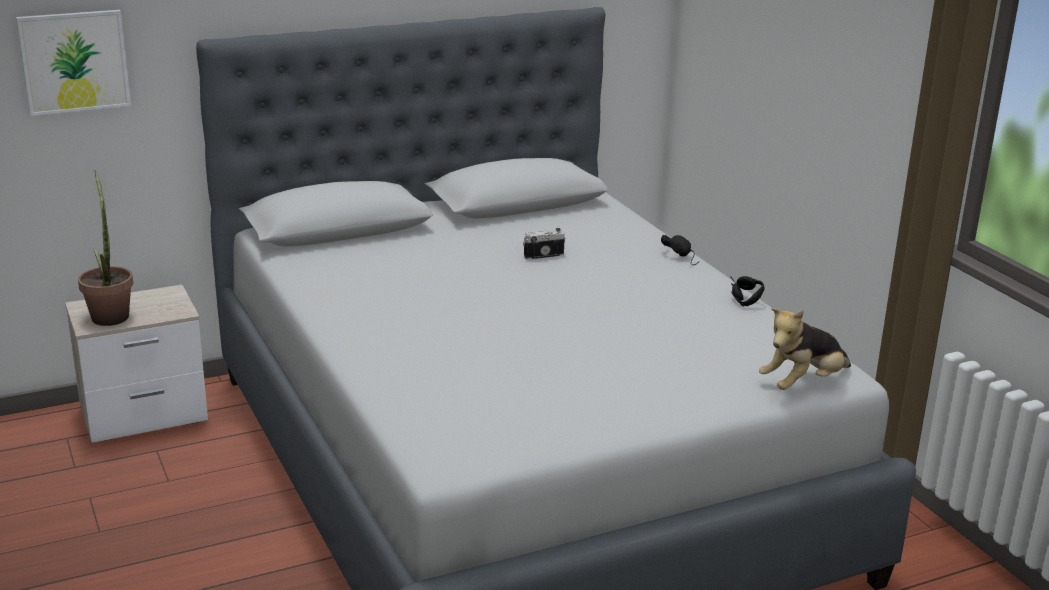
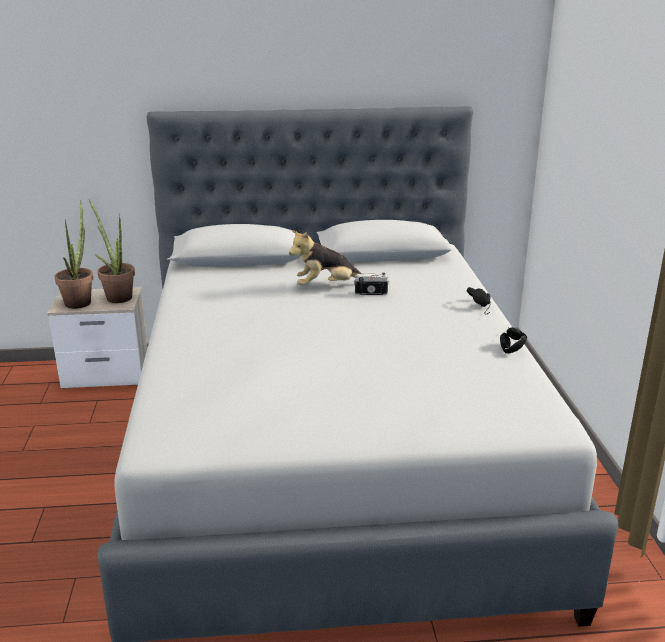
camera: 20 degrees right, 0 degrees up
(74, 61) = (66, 122): picture -> none
(158, 301) = (117, 296): none -> potted plant
(803, 384) = (513, 428): plush toy -> plush toy (326, 286)

